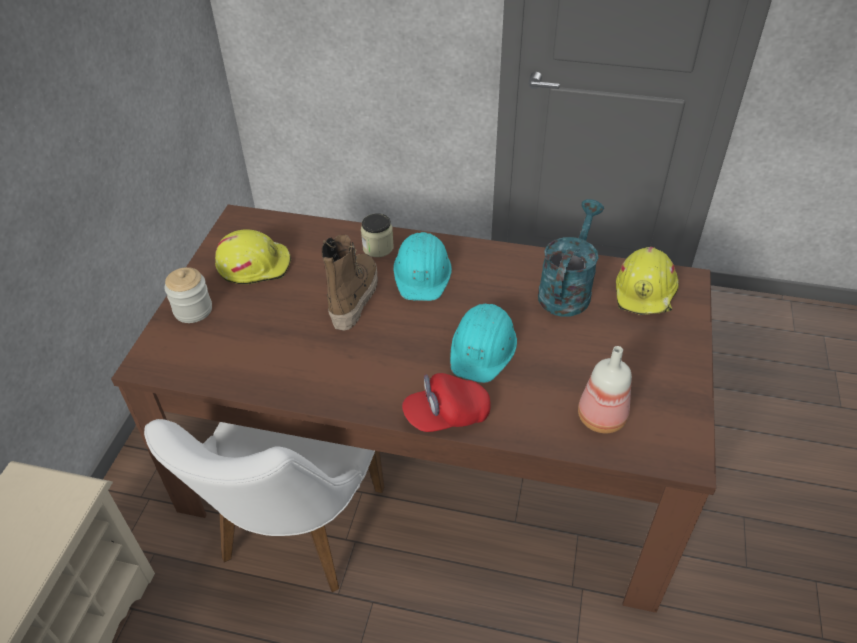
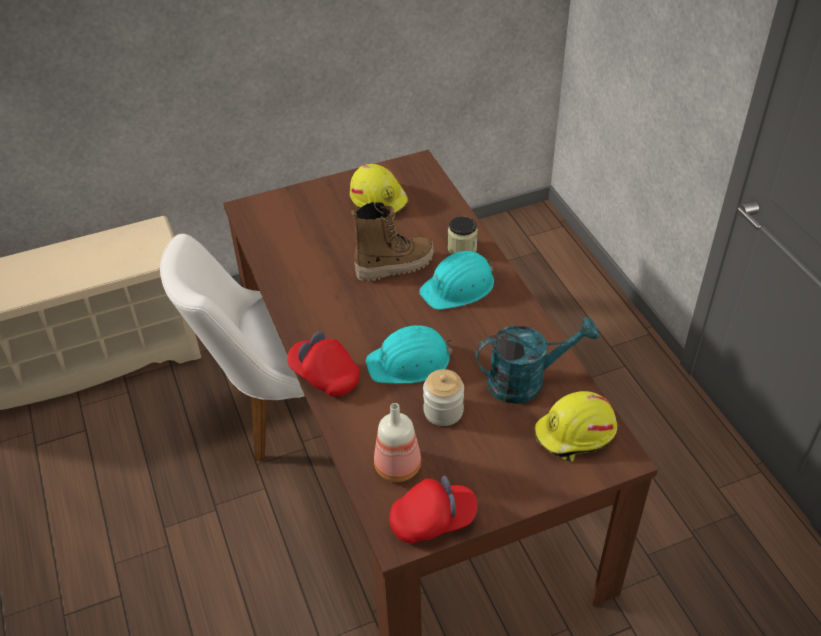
camera: 55 degrees right, 0 degrees up
(193, 310) = (310, 199): jar -> jar (443, 411)
(679, 424) = (433, 520): none -> red cap

